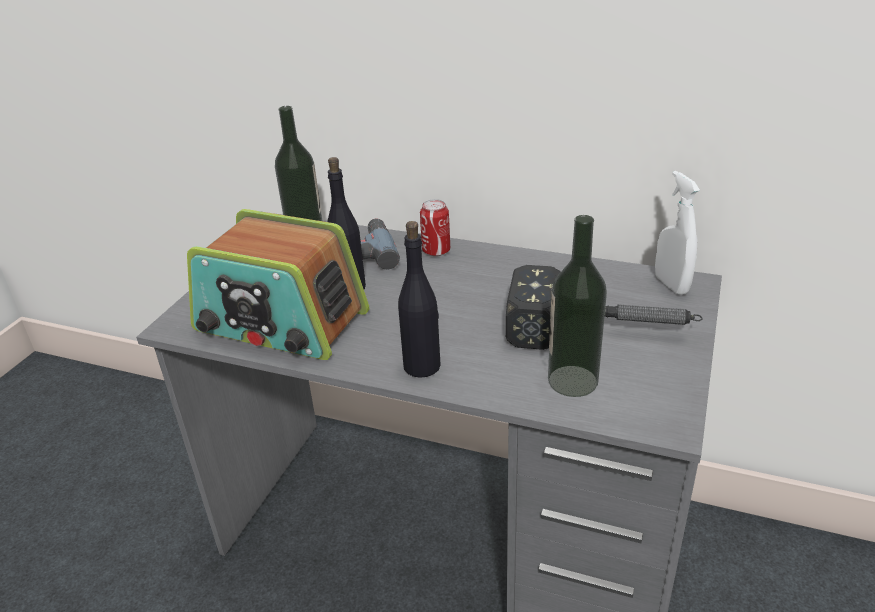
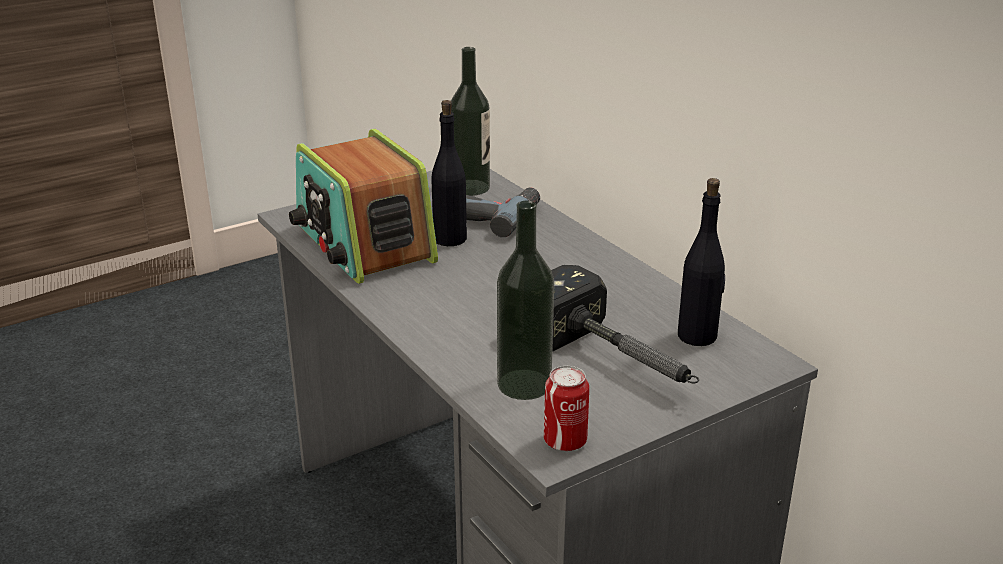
camera: 35 degrees right, 5 degrees down
(422, 366) = (422, 319): black bottle -> black bottle (697, 336)
(436, 251) = (564, 238): can -> can (565, 441)
(671, 285) = (745, 354): white spray bottle -> none

